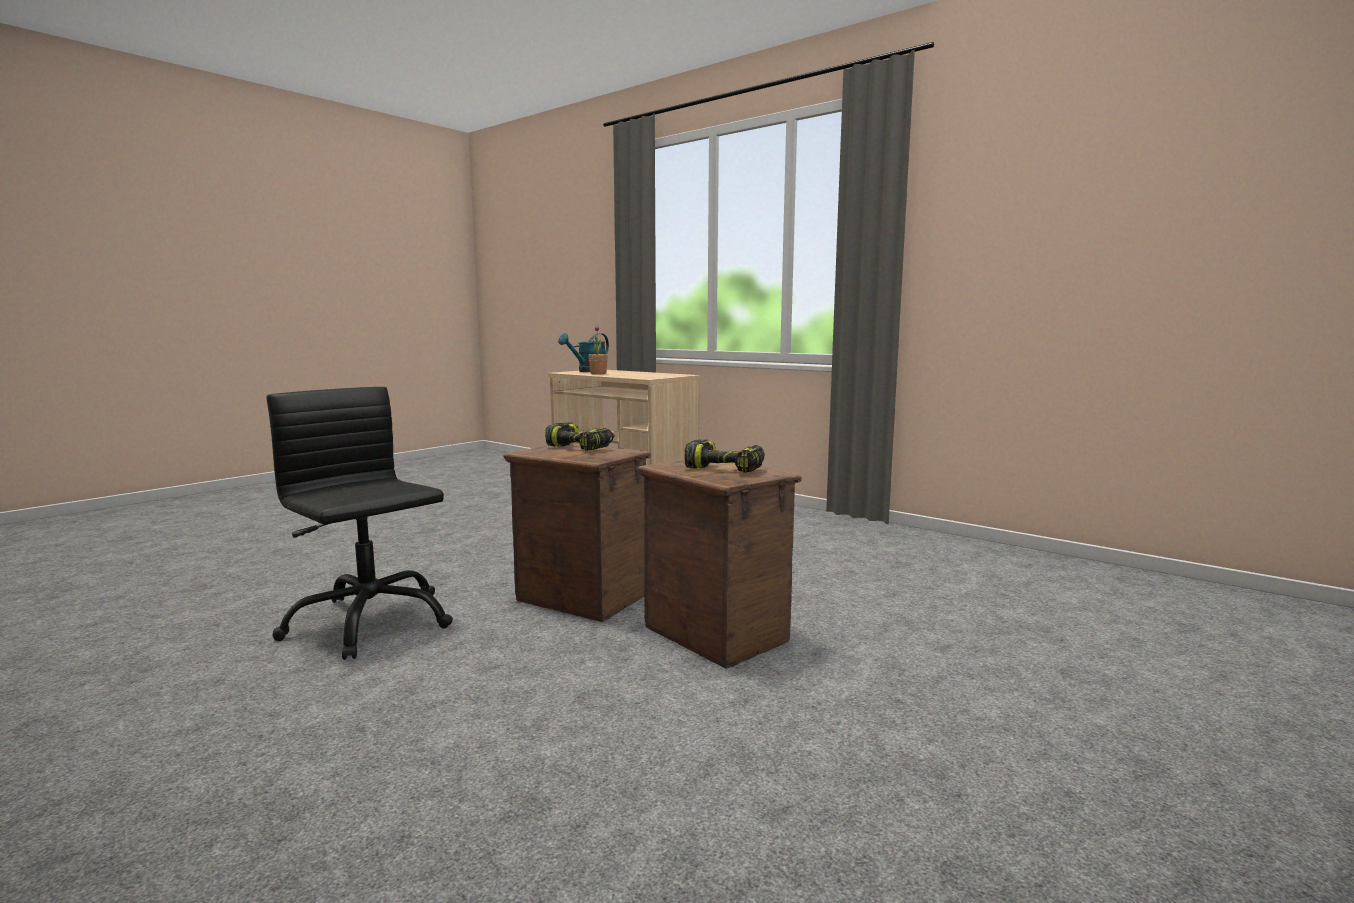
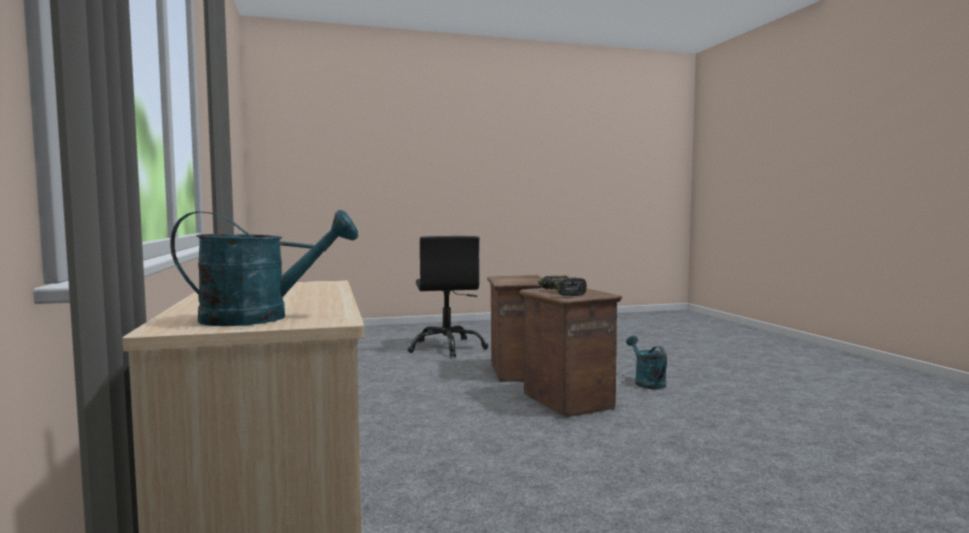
camera: 145 degrees left, 5 degrees down
(369, 622) = (725, 417): black office chair -> black office chair (447, 347)
(486, 668) = (646, 382): none -> turquoise watering can
(598, 373) = (307, 303): potted plant -> none
(727, 468) = (513, 278): power drill -> none

